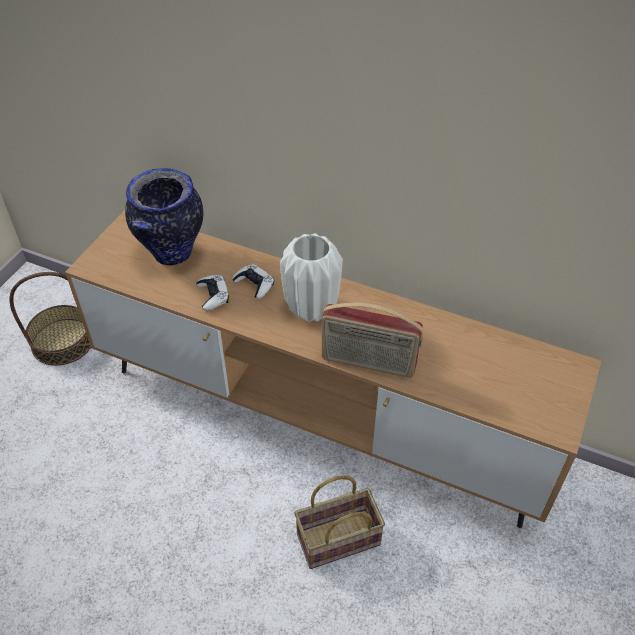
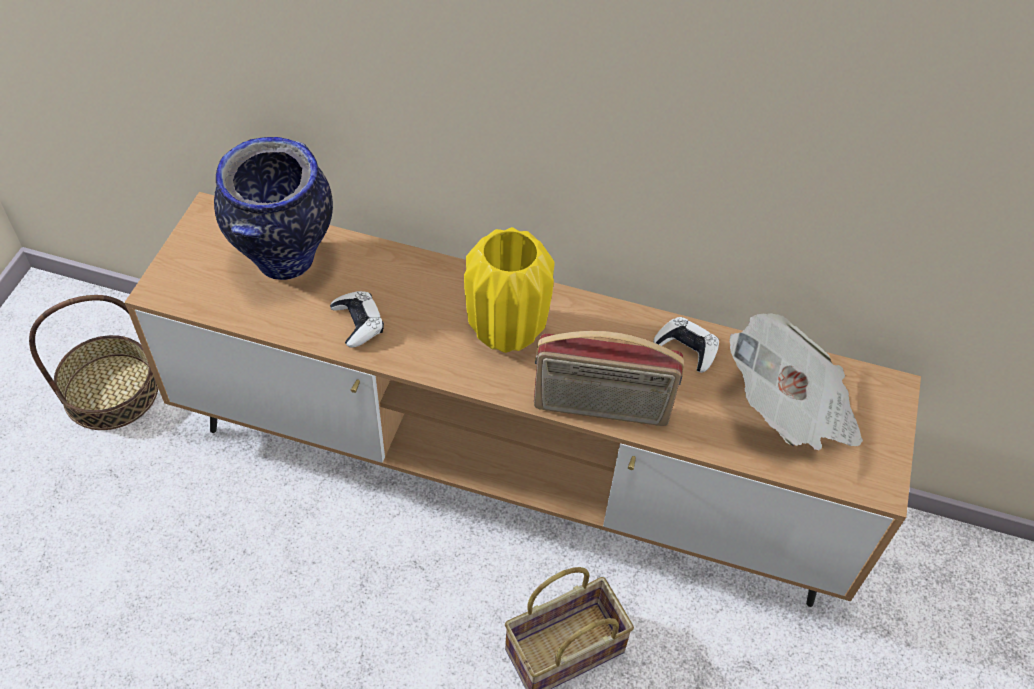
camera: 10 degrees left, 5 degrees up
(254, 284) = (416, 300): white game controller -> white game controller (687, 348)
(311, 309) = (506, 333): white vase -> yellow vase
(502, 374) = (789, 408): none -> newspaper

